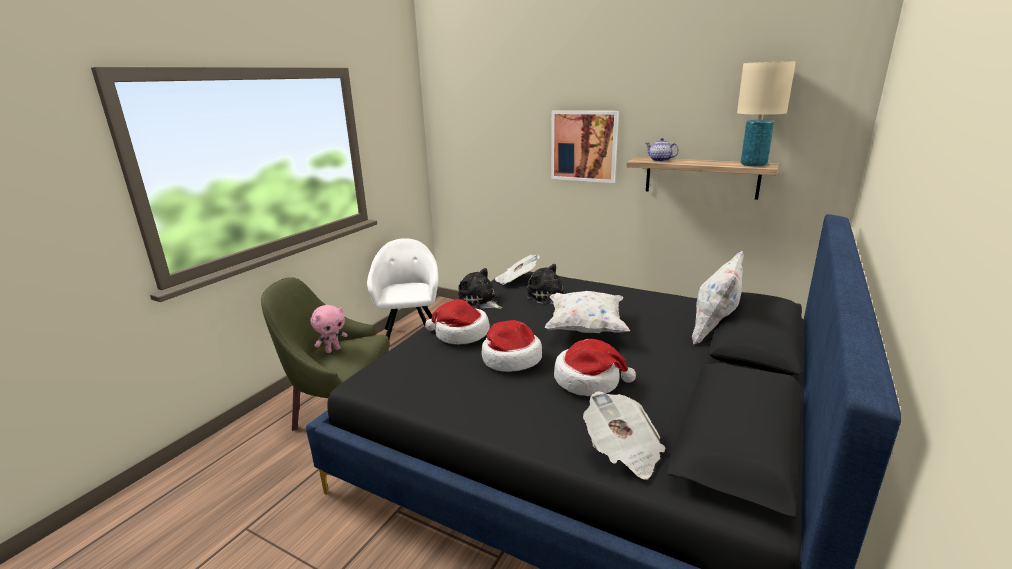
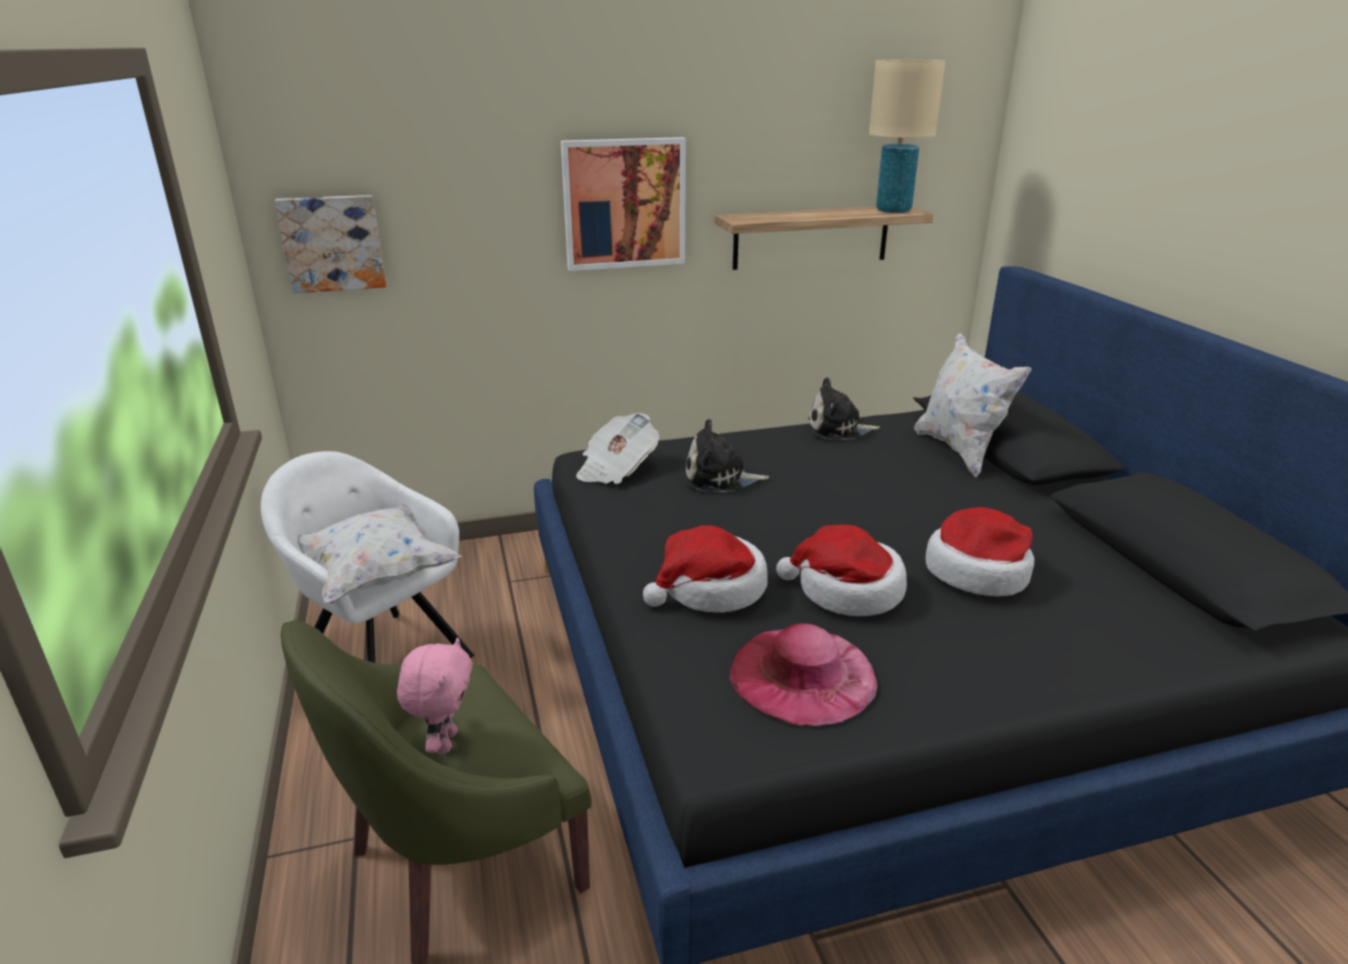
camera: 45 degrees left, 5 degrees up
(429, 375) = (802, 674): none -> pink hat
(455, 153) = (332, 243): none -> picture
(480, 301) = (631, 525): plush toy -> plush toy (838, 429)
(585, 328) = (844, 504): white pillow -> white pillow (376, 575)
(623, 451) = (1155, 635): newspaper -> none
(659, 160) = (768, 217): teapot -> none

